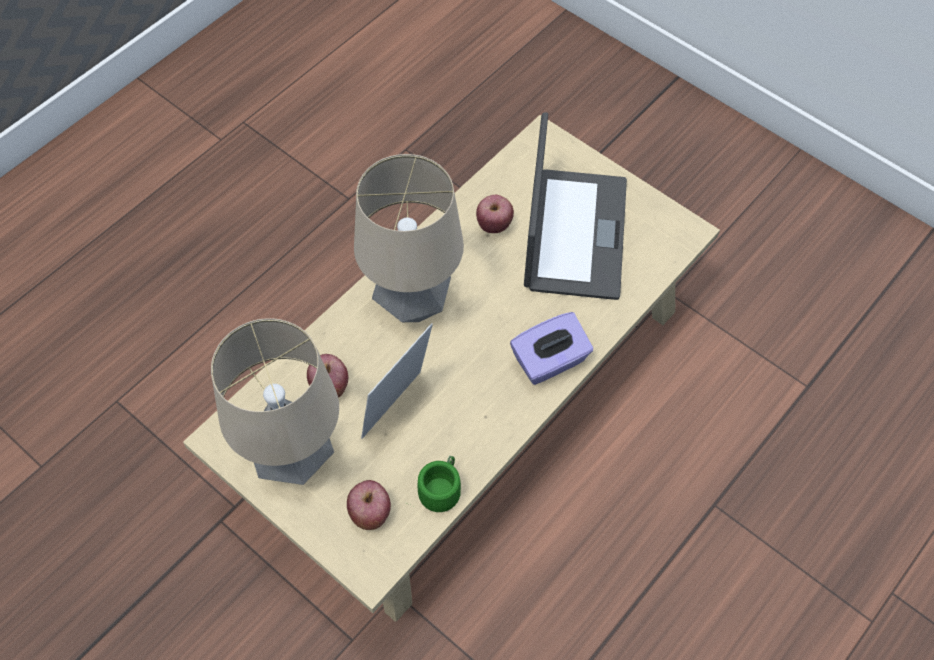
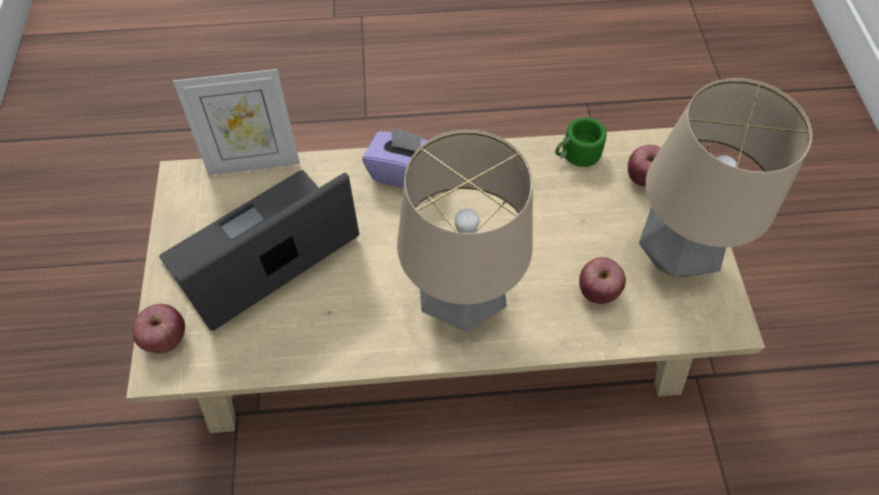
camera: 135 degrees left, 0 degrees up
(398, 409) = (556, 229): picture frame -> picture frame (254, 162)
(494, 225) = (312, 316): apple -> apple (166, 338)

